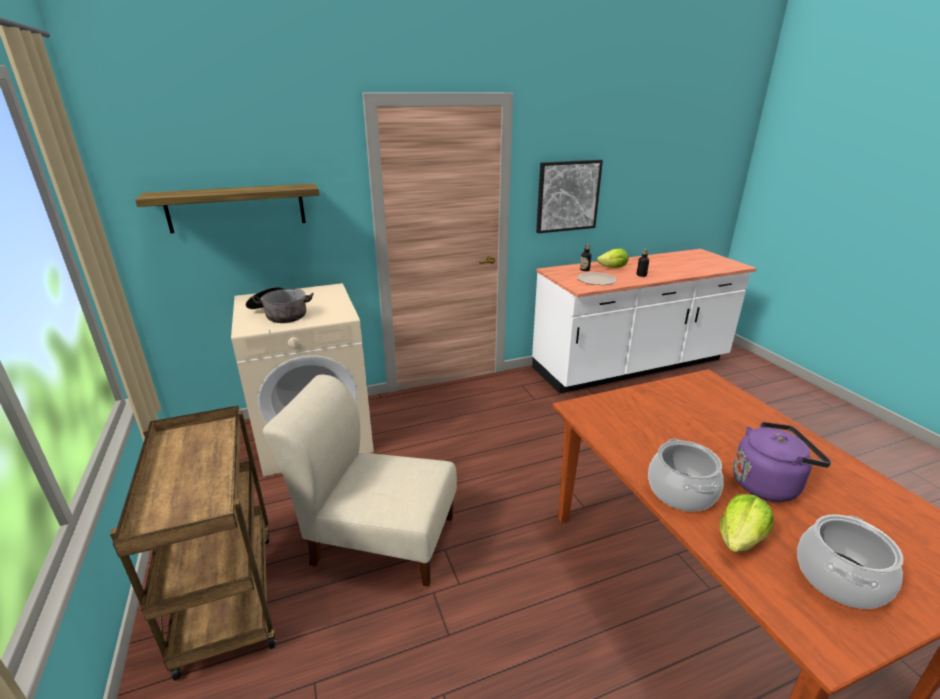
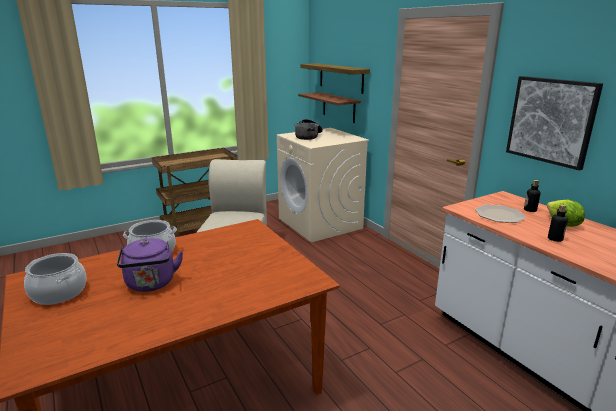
camera: 80 degrees right, 5 degrees down
(242, 257) = (338, 107): none -> shelf
(740, 539) = (105, 266): lettuce -> none

